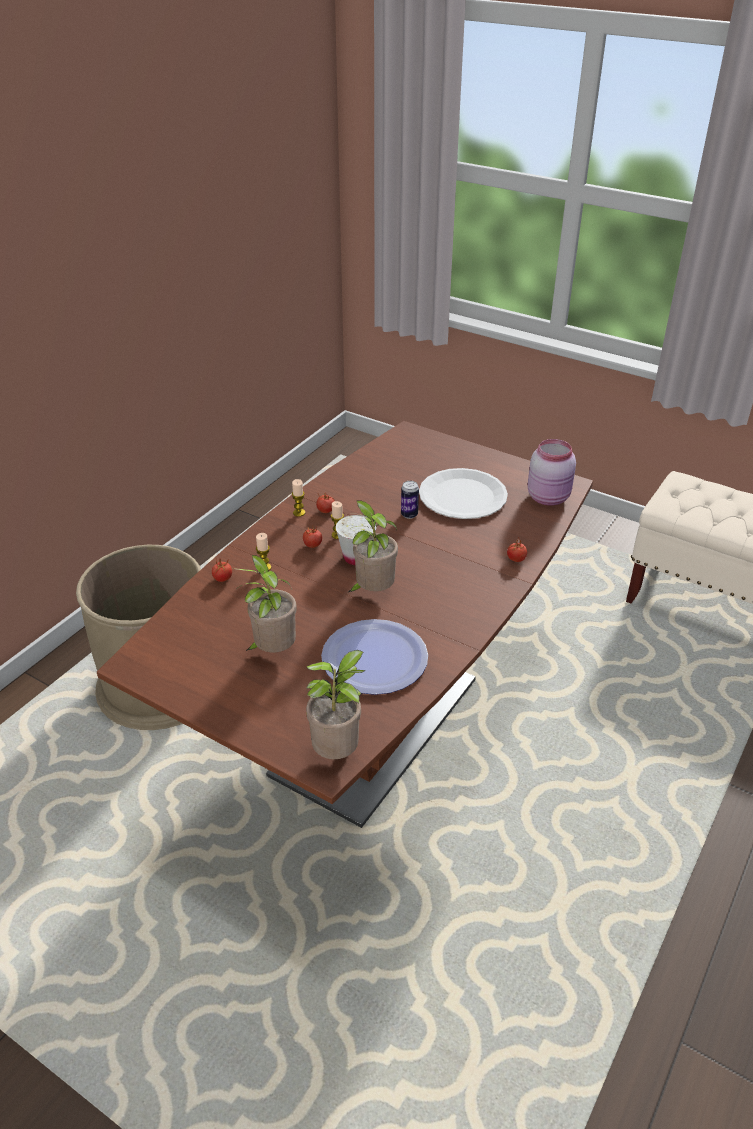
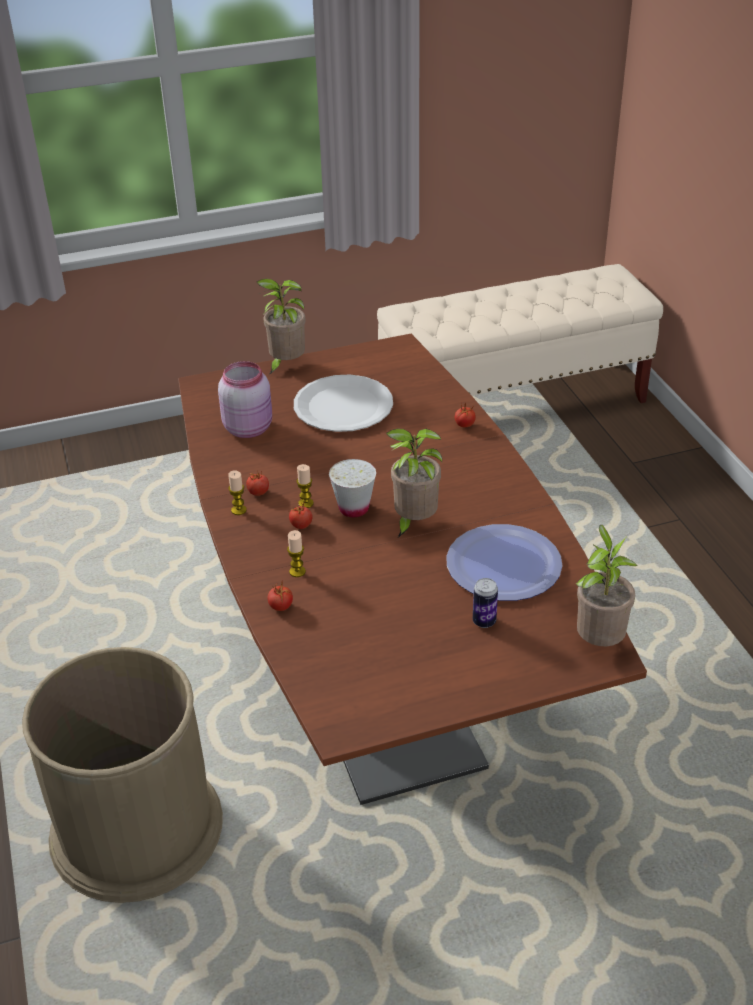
camera: 50 degrees left, 0 degrees up
(272, 651) = (427, 621): potted plant -> potted plant (285, 365)
(409, 515) = (330, 448): can -> can (484, 621)
(549, 497) = (405, 365): pink jar -> pink jar (249, 428)

